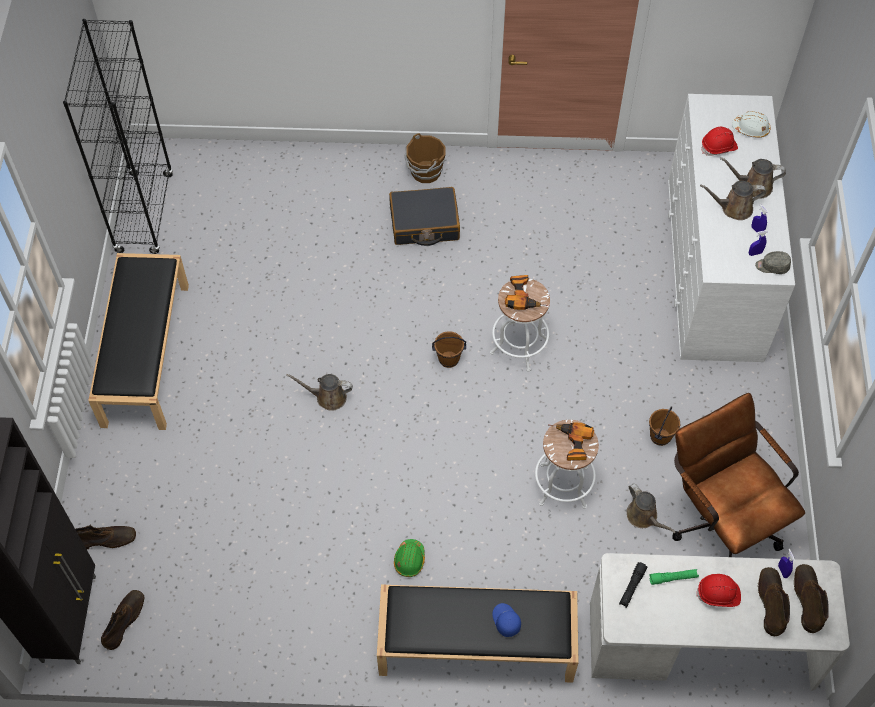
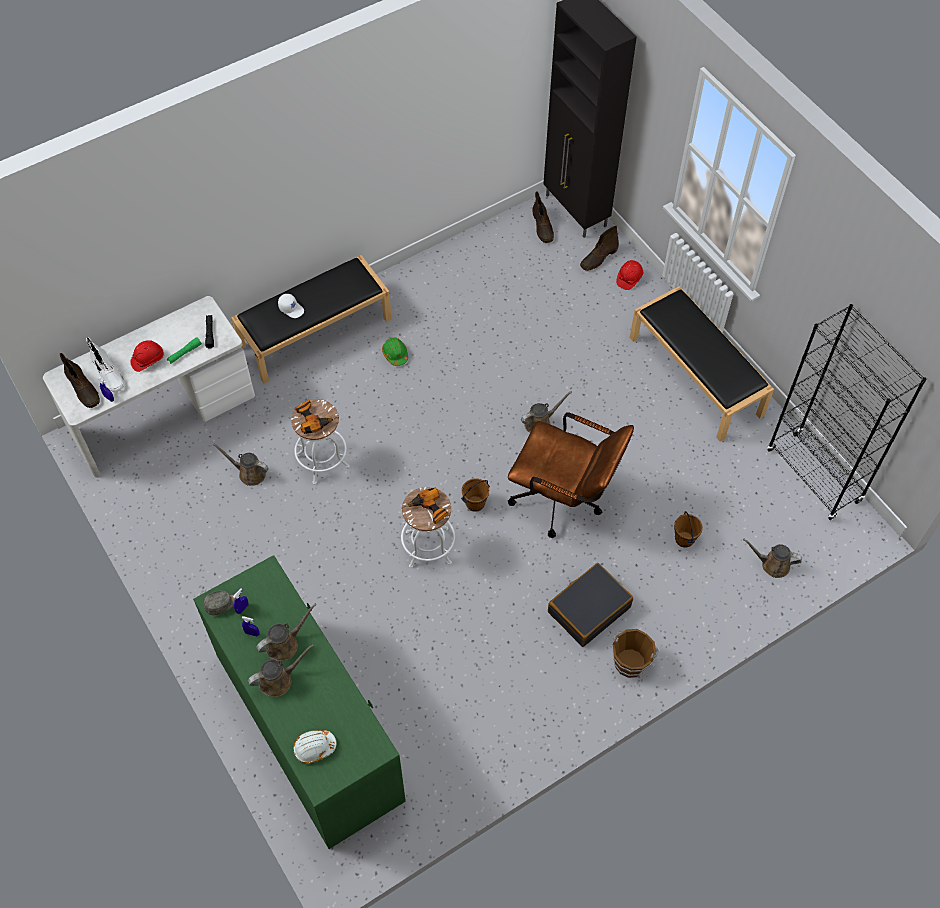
camera: 145 degrees right, 0 degrees up
(250, 172) = (772, 564): none -> brown watering can
(505, 621) = (291, 308): blue cap -> white cap
(660, 436) = (271, 540): brown bucket -> brown bucket (684, 539)
(713, 267) = (308, 726): white dresser -> green dresser
(719, 147) = (333, 705): red hard hat -> red hard hat (629, 278)
(720, 519) = (190, 504): brown office chair -> brown office chair (564, 500)
(770, 602) = (109, 374): brown boot -> white boot

